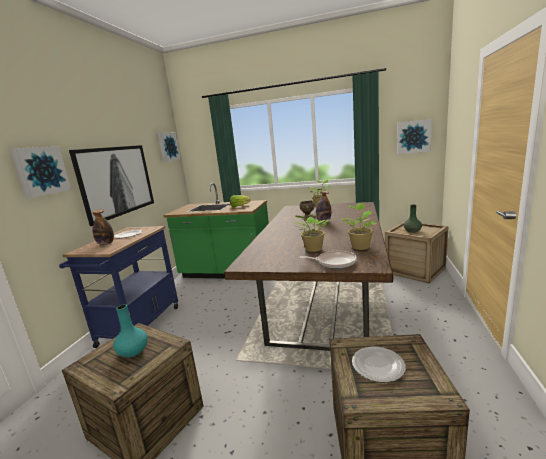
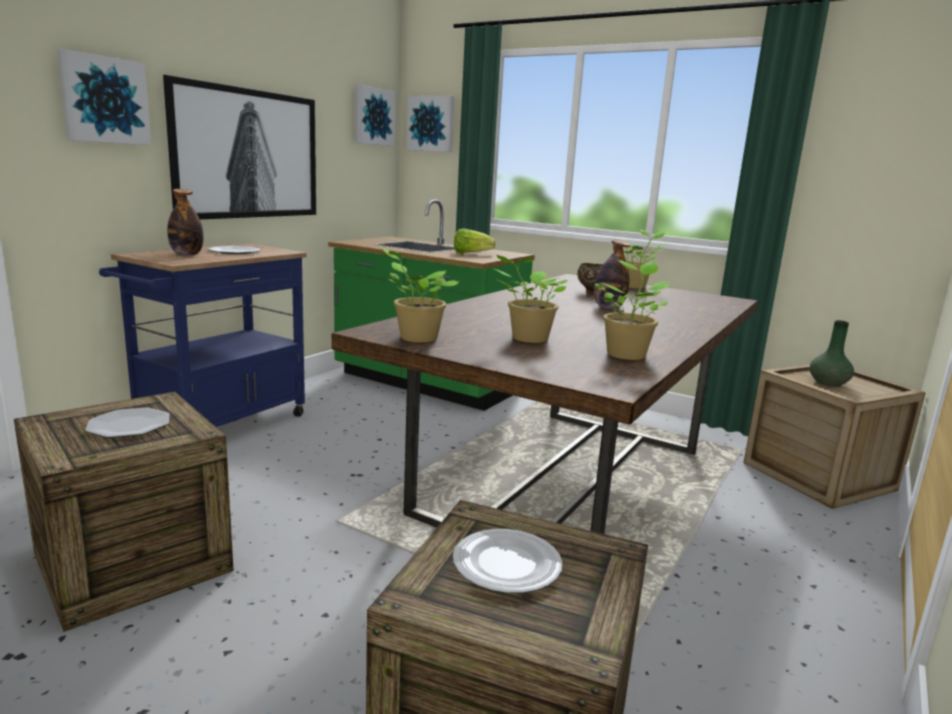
camera: 15 degrees right, 0 degrees up
(133, 352) = (129, 425): turquoise vase -> plate
(265, 263) = (415, 338): none -> potted plant
(334, 262) = (540, 364): frying pan -> none
(413, 137) = (890, 167): picture -> picture (431, 124)

